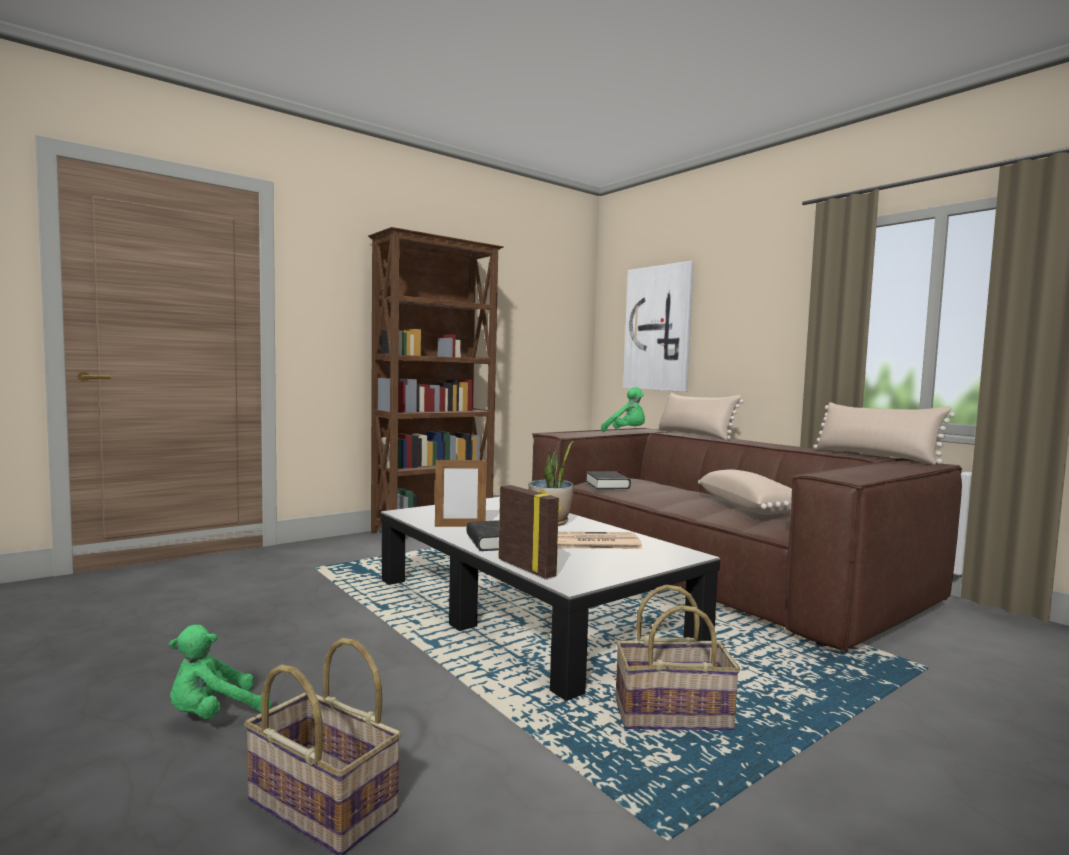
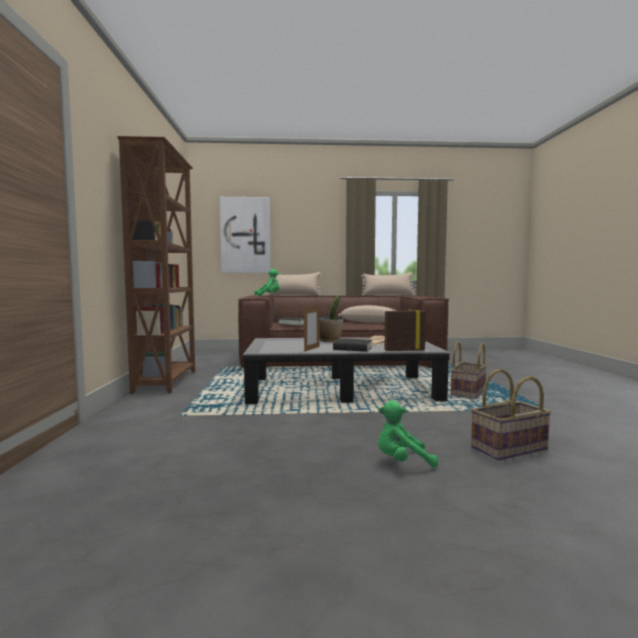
camera: 55 degrees left, 0 degrees up
(214, 715) = (402, 462): green plush toy -> green plush toy turned 90 degrees clockwise

